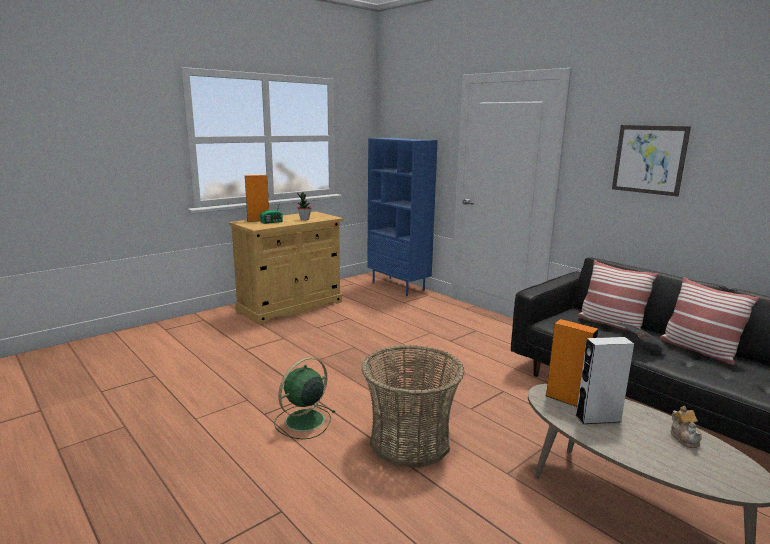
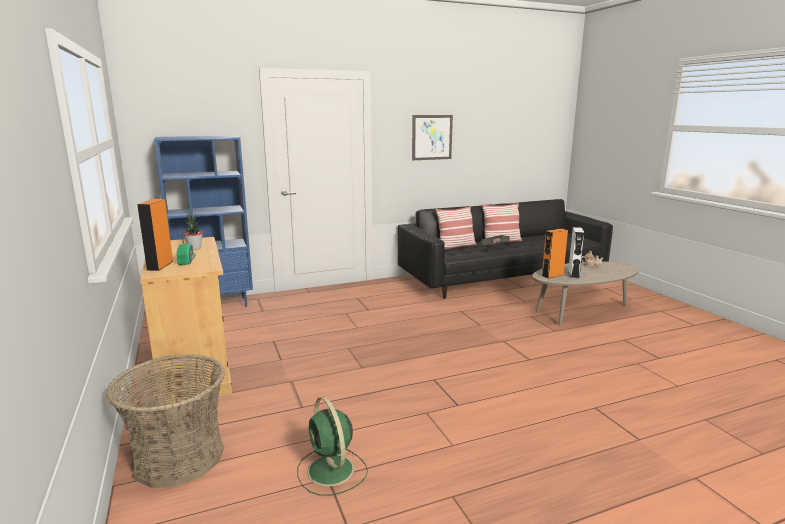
camera: 70 degrees left, 0 degrees up
(303, 421) = (477, 387): green fan -> green fan (331, 471)
(410, 441) = (516, 351): basket -> basket (178, 457)

